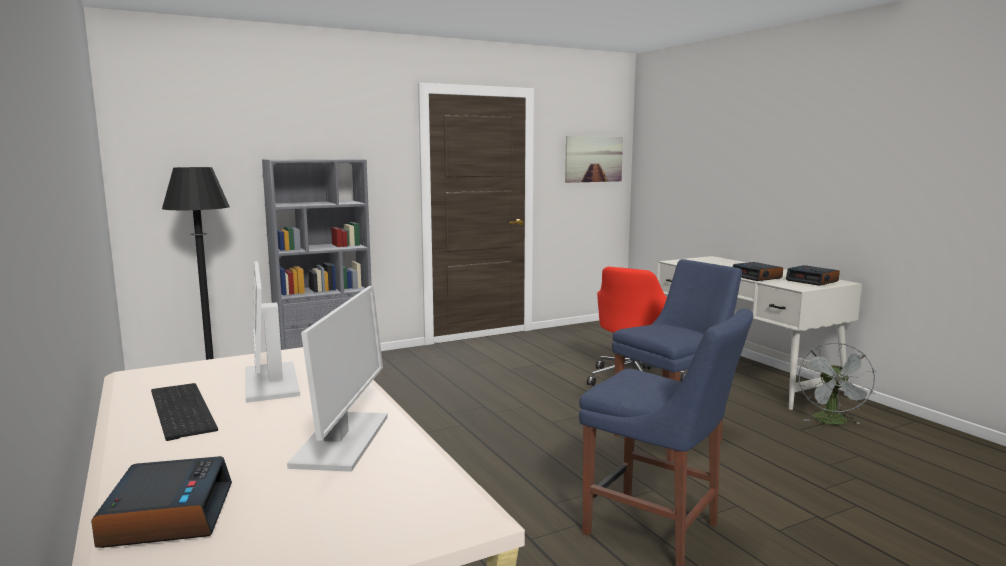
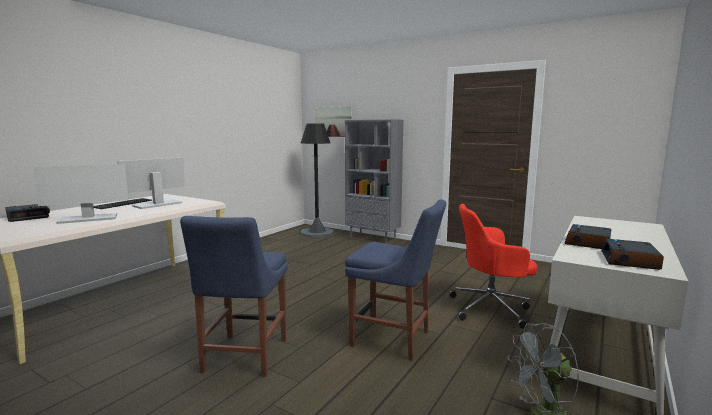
camera: 60 degrees right, 0 degrees up
(593, 159) = (612, 119): picture -> picture (333, 121)

